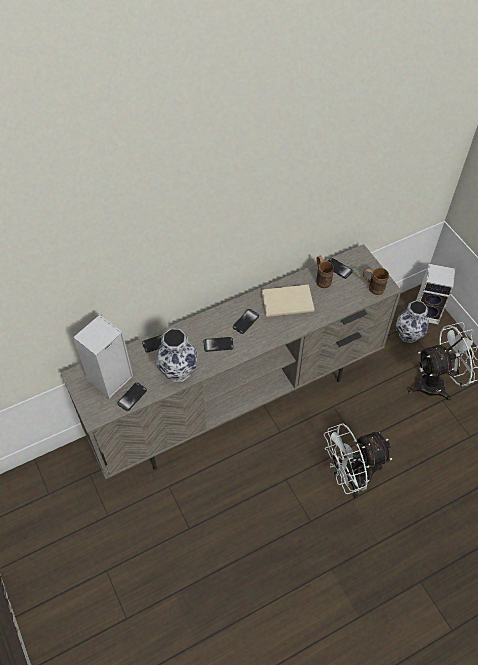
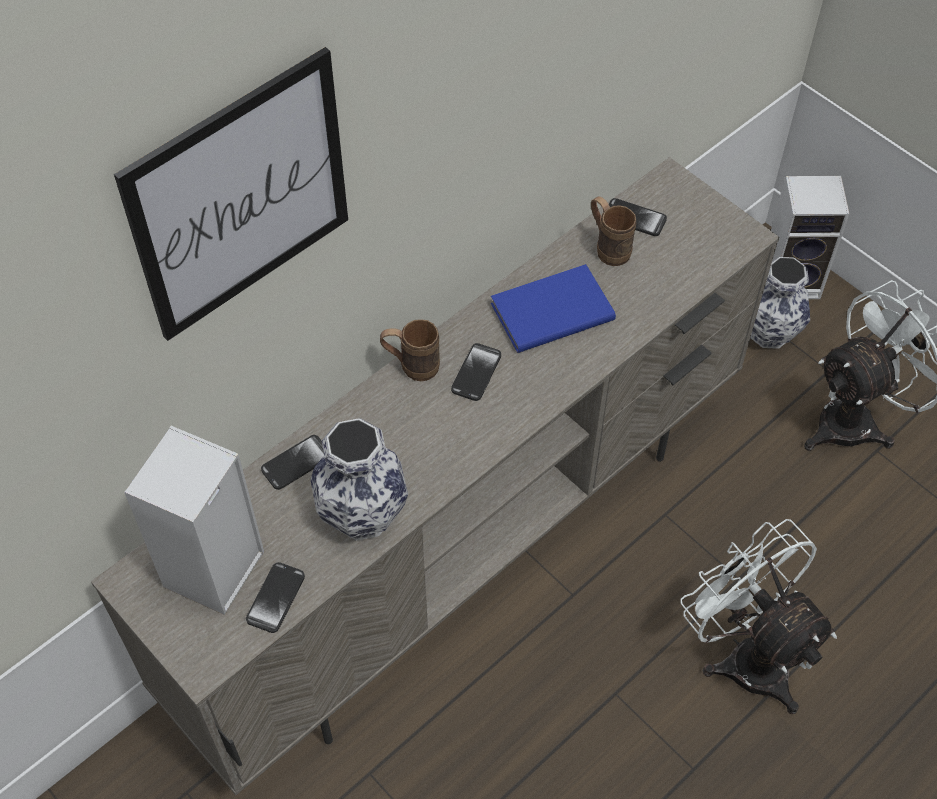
camera: 15 degrees left, 0 degrees up
(143, 226) = (241, 197): none -> picture
(218, 344) = (432, 436): phone -> none
(286, 301) = (549, 310): beige book -> blue book
(350, 477) = (746, 654): white fan -> white fan turned 90 degrees clockwise
(372, 287) = (718, 243): brown mug -> brown mug (411, 366)

